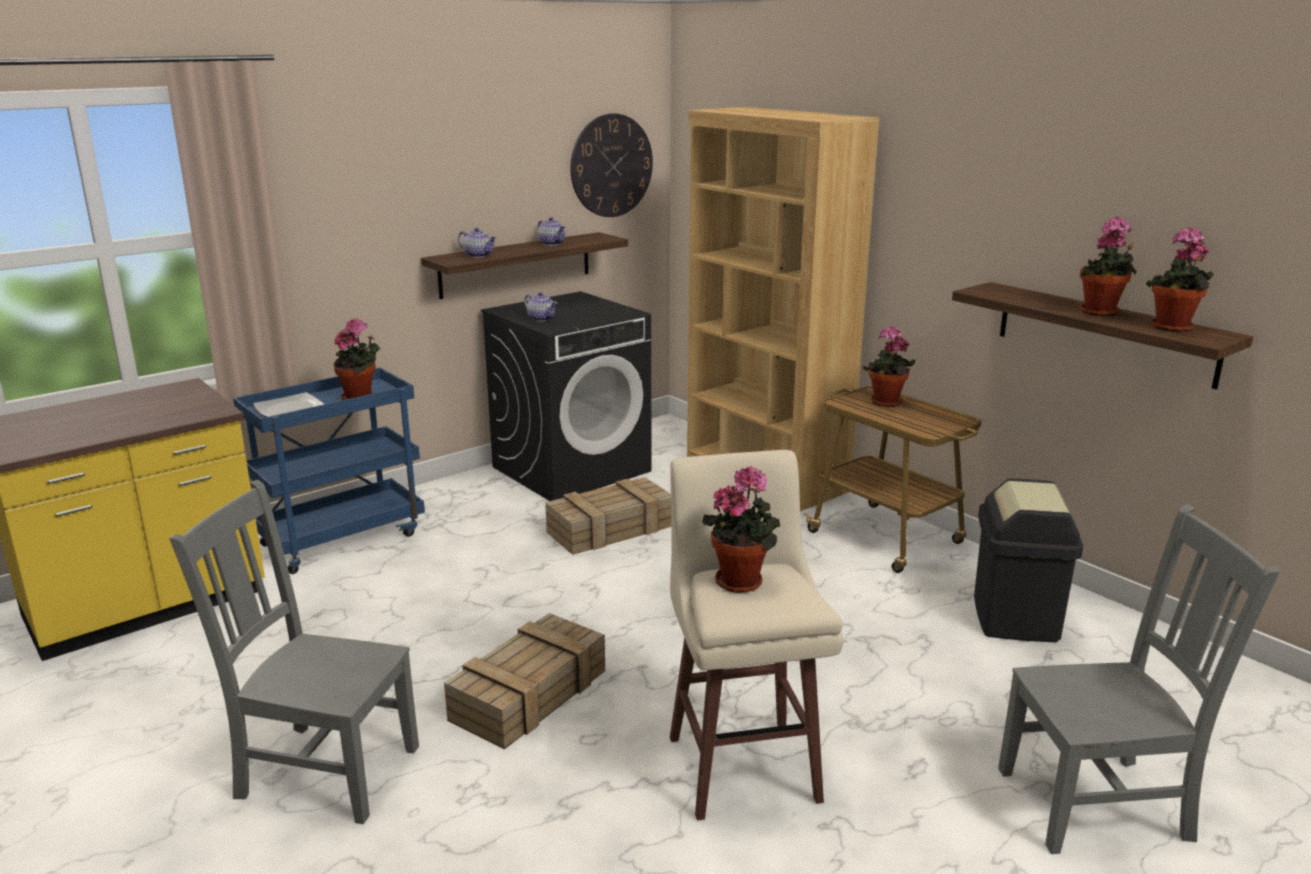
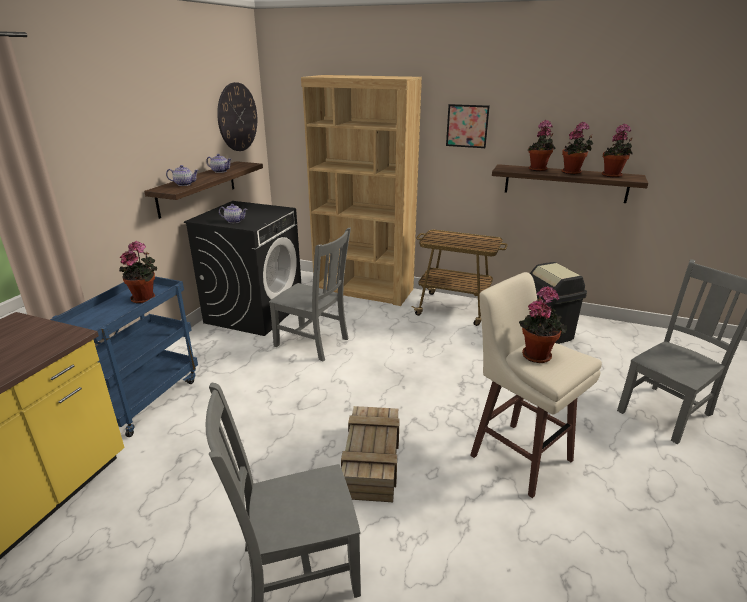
camera: 30 degrees left, 5 degrees up
(291, 410) = (100, 319): plate -> none
(609, 529) = (313, 343): crate -> grey chair
(885, 403) = (449, 237): potted plant -> potted plant (538, 170)
(944, 207) = (467, 126): none -> picture

